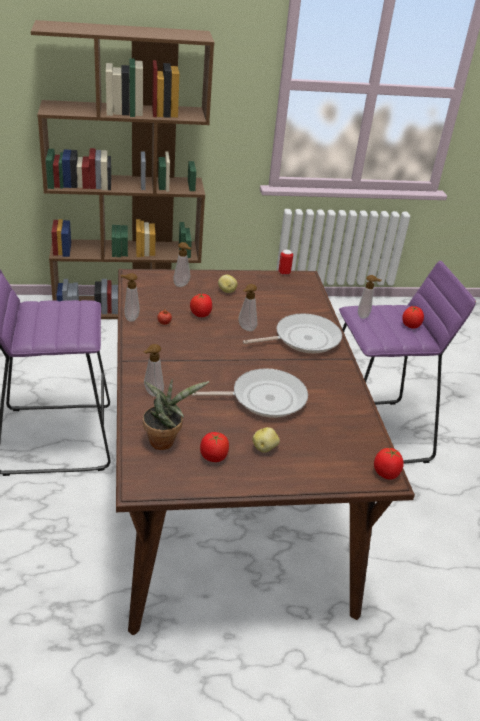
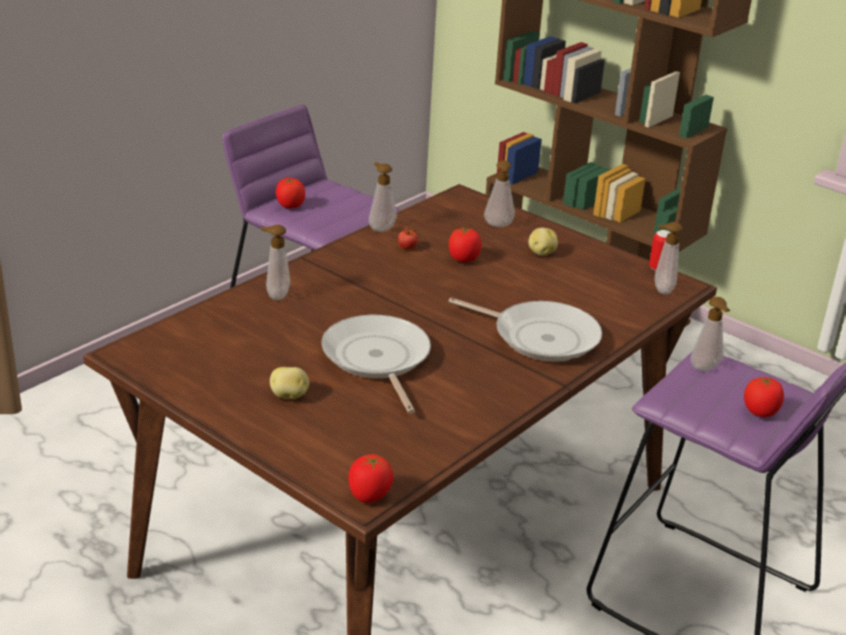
camera: 50 degrees right, 5 degrees down
(165, 440) = (212, 335): potted plant -> none
(213, 457) = (227, 372): tomato -> tomato (290, 206)
(245, 329) = (488, 295): soap dispenser -> soap dispenser (661, 290)
(264, 398) = (377, 359): frying pan -> frying pan turned 150 degrees counterclockwise

